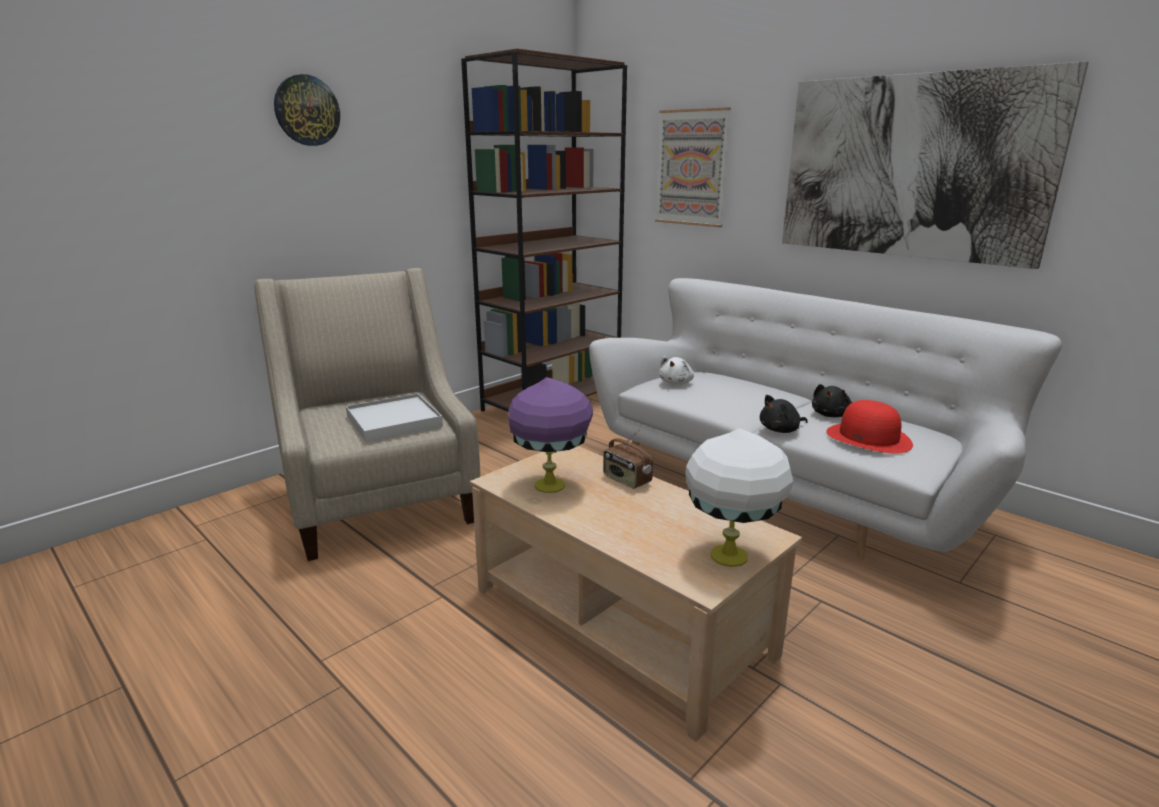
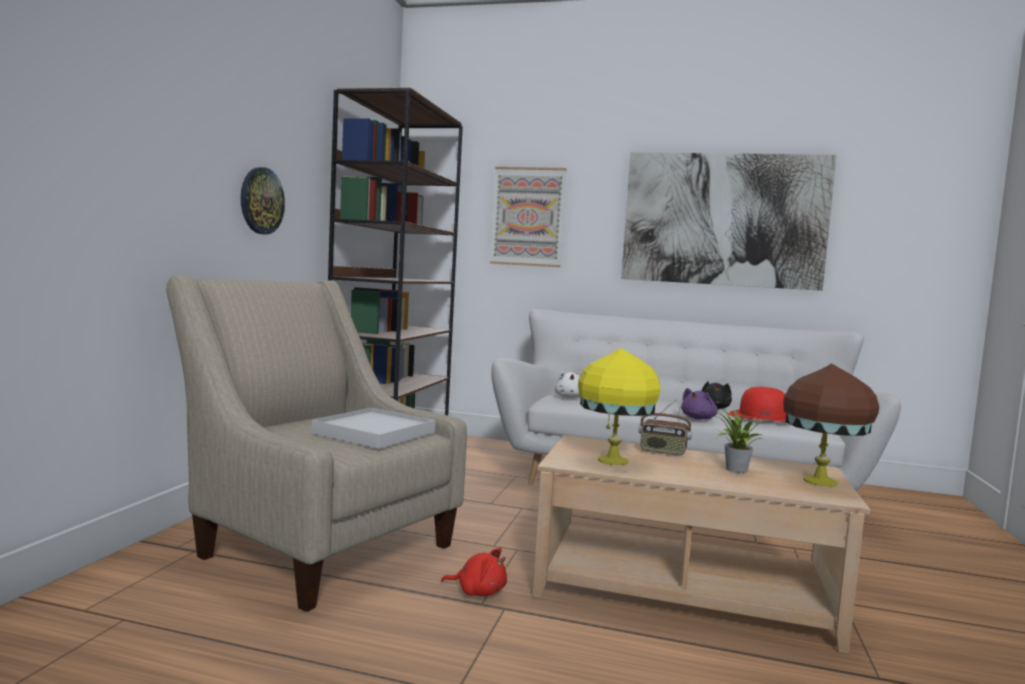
camera: 30 degrees left, 15 degrees down
(307, 110) = (218, 102): wall clock -> wall clock (261, 201)
(443, 574) = (478, 591): none -> red plush toy
(551, 485) = (614, 460): purple table lamp -> yellow table lamp
(656, 520) = (734, 470): none -> potted plant
(731, 556) = (821, 481): white table lamp -> brown table lamp
(781, 430) = (699, 418): black plush toy -> purple plush toy

